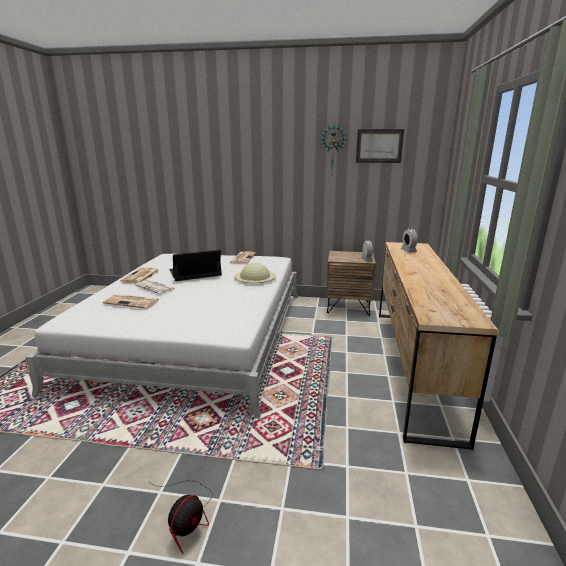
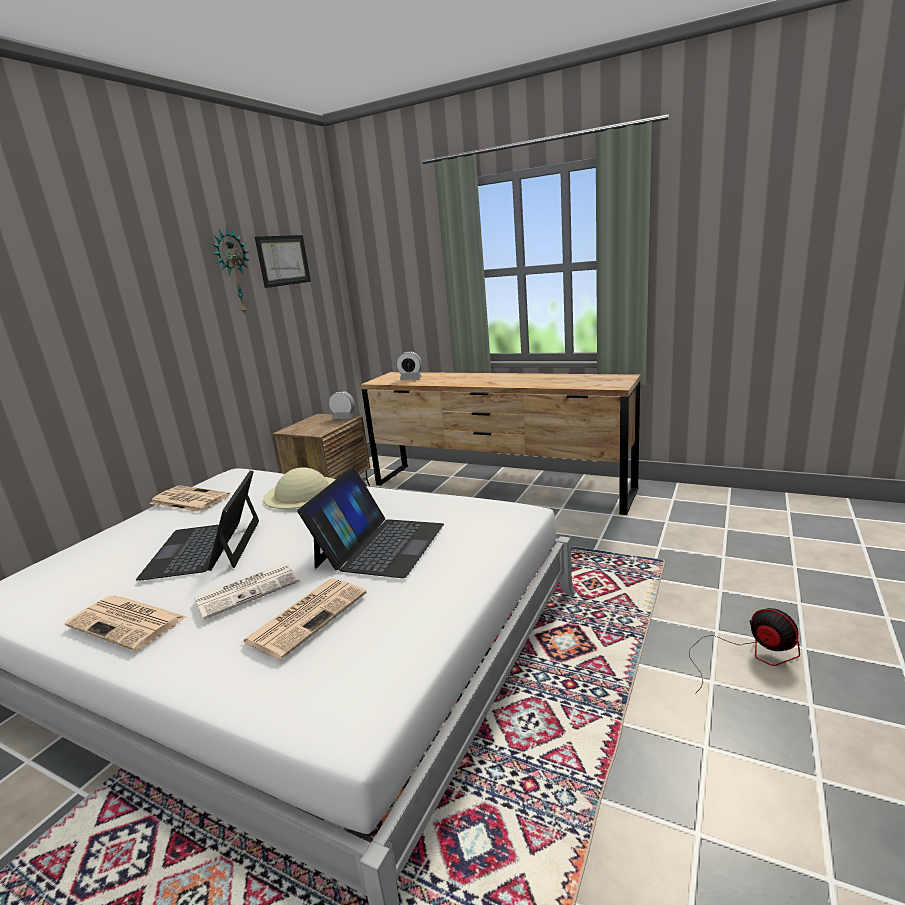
camera: 70 degrees left, 0 degrees up
(193, 303) = (380, 545): none -> laptop

